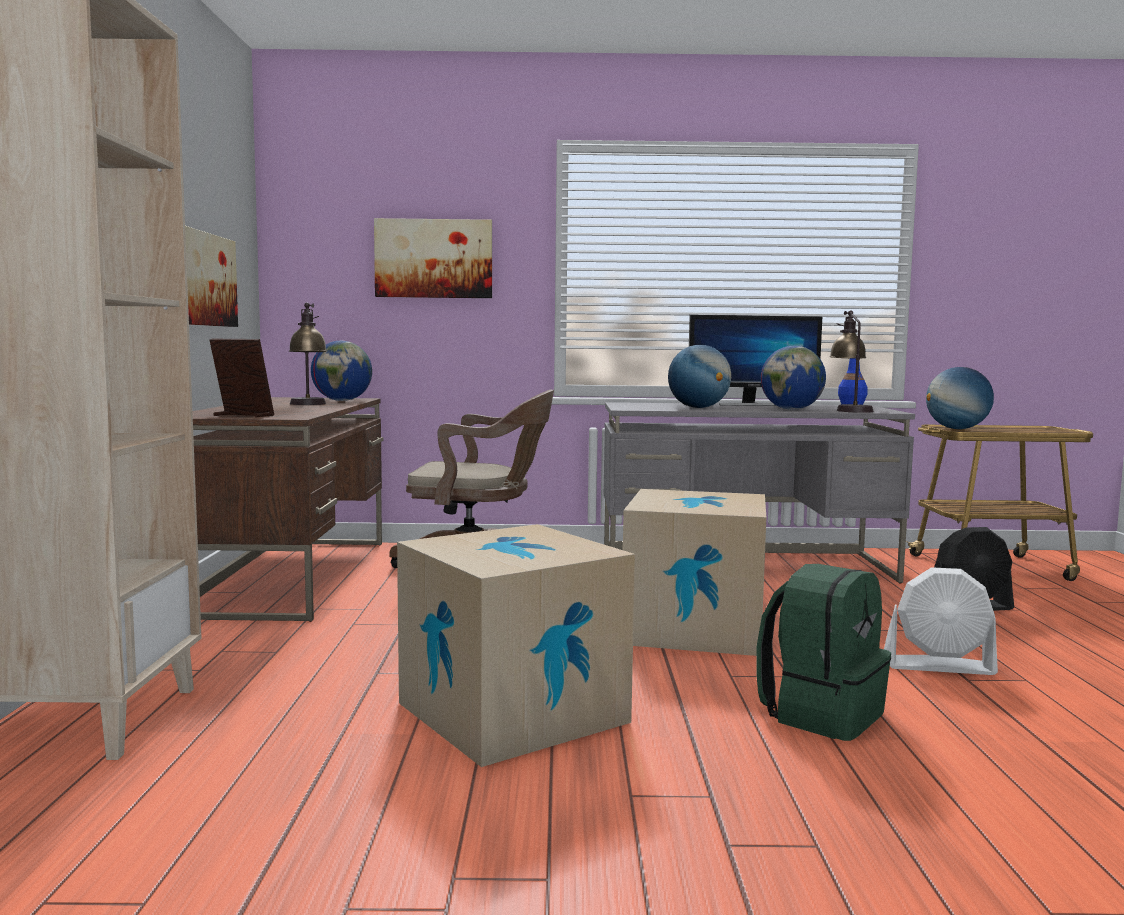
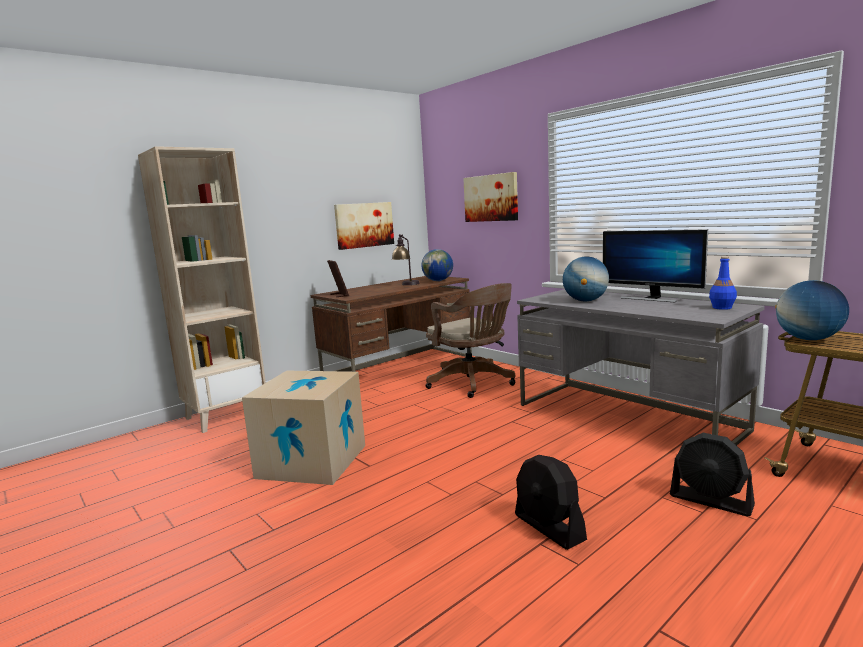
camera: 50 degrees right, 5 degrees up
(694, 629) = (482, 449): cardboard box -> none
(792, 409) = (644, 308): globe -> none
(821, 714) = (406, 520): green backpack -> none
(849, 410) = (690, 313): table lamp -> none
(939, 666) = (549, 527): white fan -> black fan

